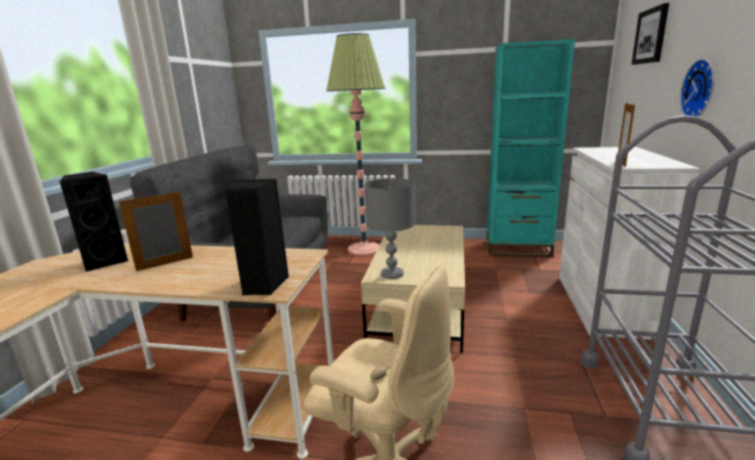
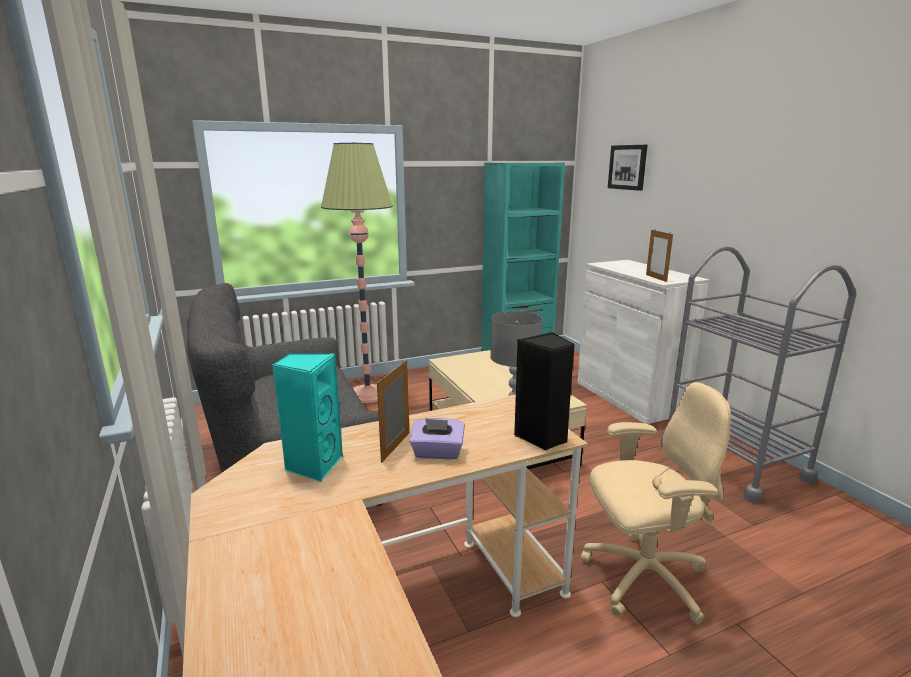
camera: 35 degrees left, 0 degrees up
(105, 262) = (313, 465): black speaker -> turquoise speaker
(176, 275) = (437, 453): none -> purple tissue box
(701, 89) = (696, 219): wall clock -> none

